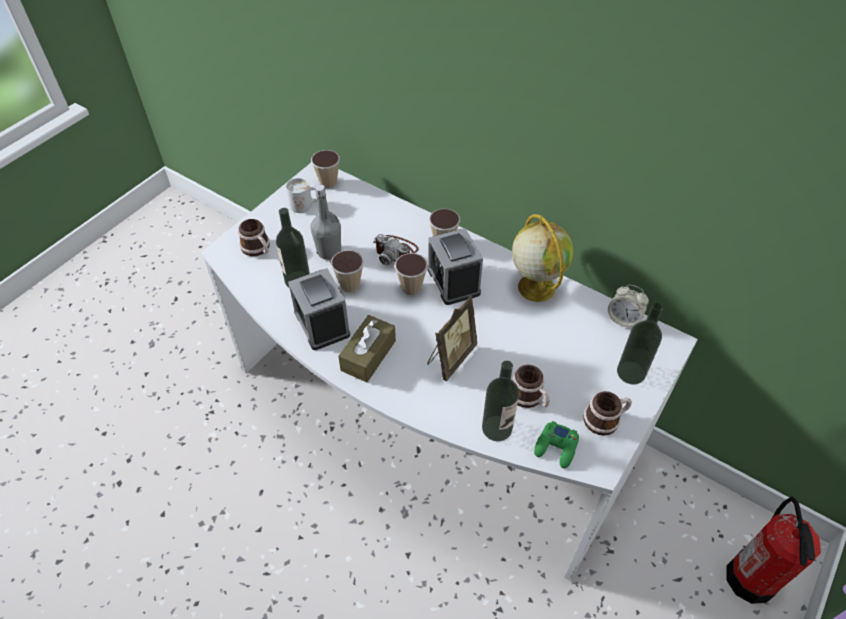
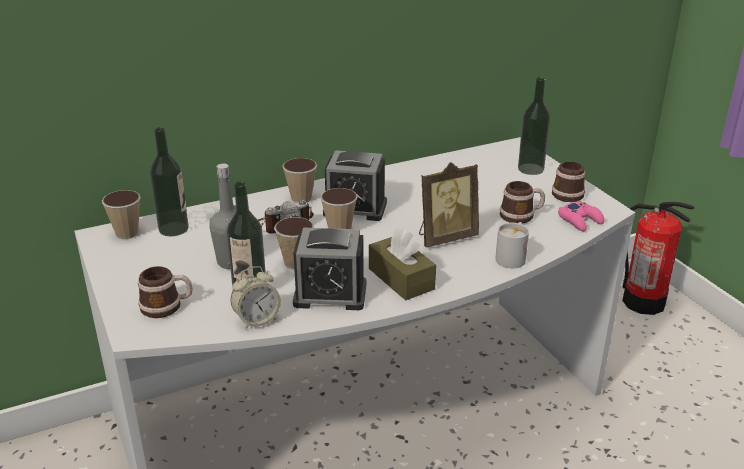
camera: 60 degrees left, 20 degrees down
(306, 205) = (141, 256): white mug -> white mug (512, 257)
(450, 358) = (445, 237): picture frame -> picture frame turned 90 degrees clockwise
(497, 428) = (542, 240): bottle -> bottle (173, 229)
(535, 287) = (404, 175): globe -> none
(556, 447) = (580, 220): green game controller -> pink game controller
(623, 319) = (475, 154): alarm clock -> alarm clock (257, 320)

